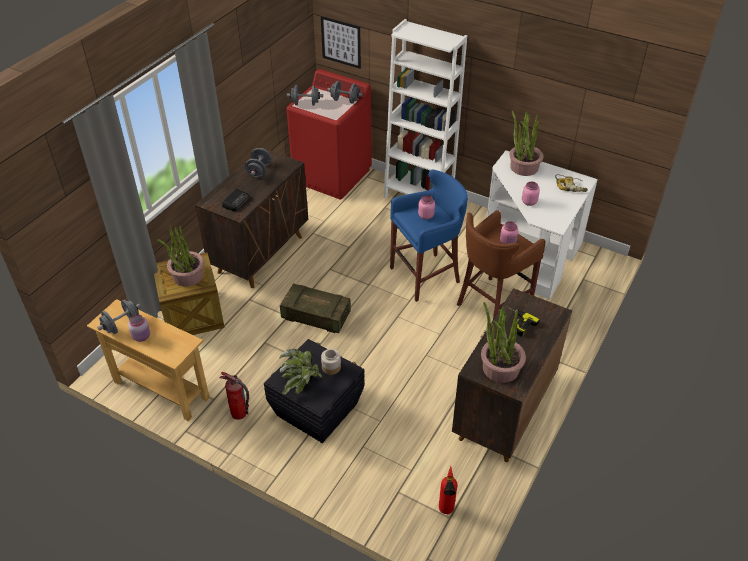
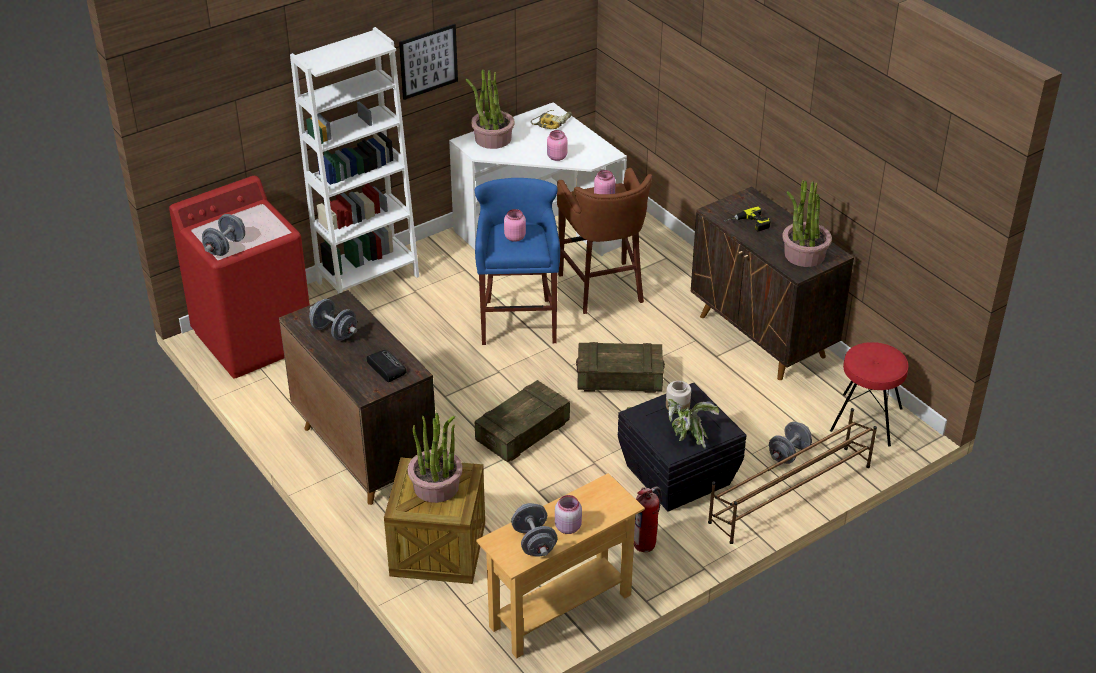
camera: 65 degrees left, 5 degrees down
(330, 483) = (789, 494): none -> brown shoe rack
(341, 42) = (196, 144): picture -> picture (428, 61)
(345, 100) = (252, 212): grey dumbbell -> grey dumbbell (788, 453)
(399, 346) = (619, 379): none -> crate
(446, 512) = (866, 419): fire extinguisher -> red stool

